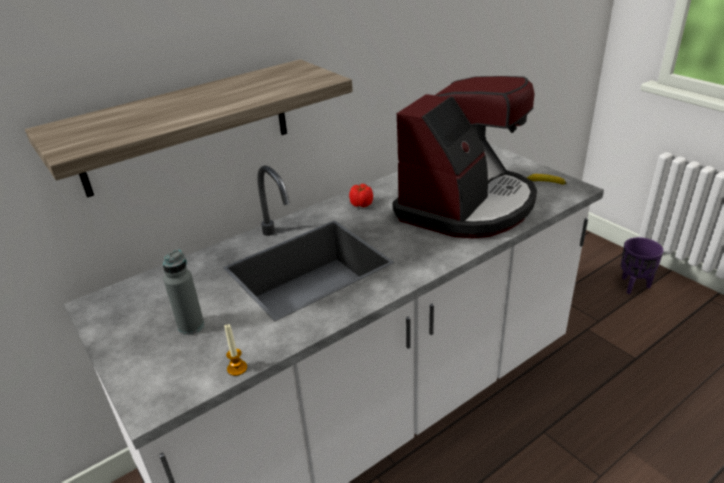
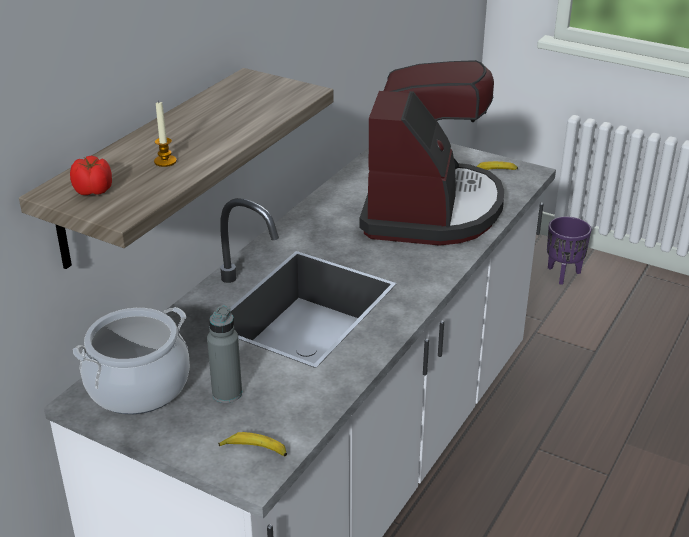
camera: 25 degrees left, 0 degrees up
(136, 303) = (139, 386): none -> cooking pot
(170, 383) = (254, 450): none -> banana
(237, 368) = (314, 419): candle -> candle (165, 161)
(362, 204) = (314, 228): tomato -> tomato (94, 191)

